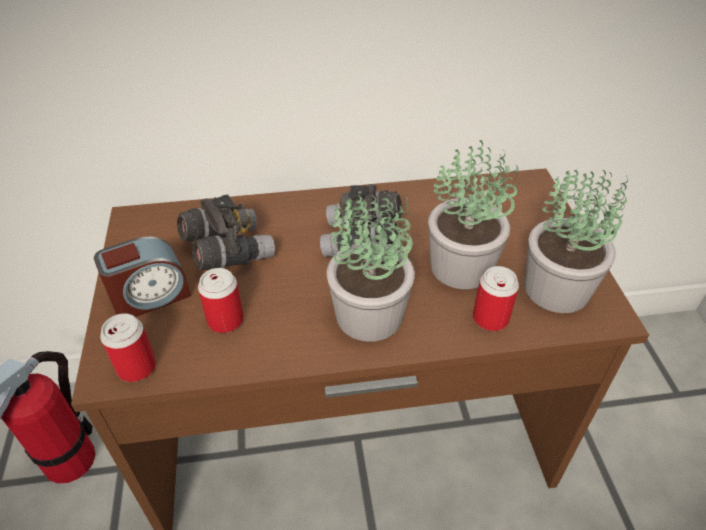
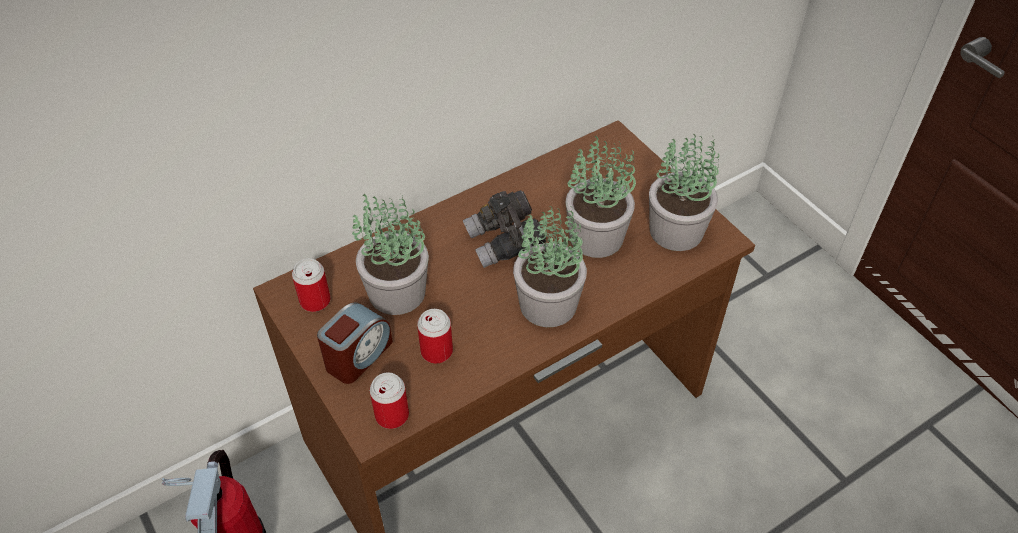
camera: 25 degrees left, 5 degrees up
(227, 252) = (395, 292): grey binoculars -> potted plant
(490, 318) = (640, 273): can -> can (315, 301)

